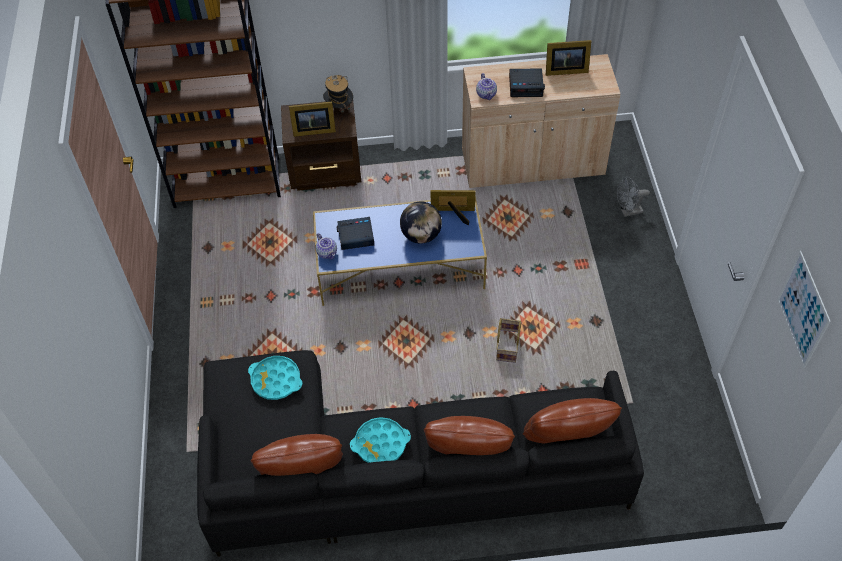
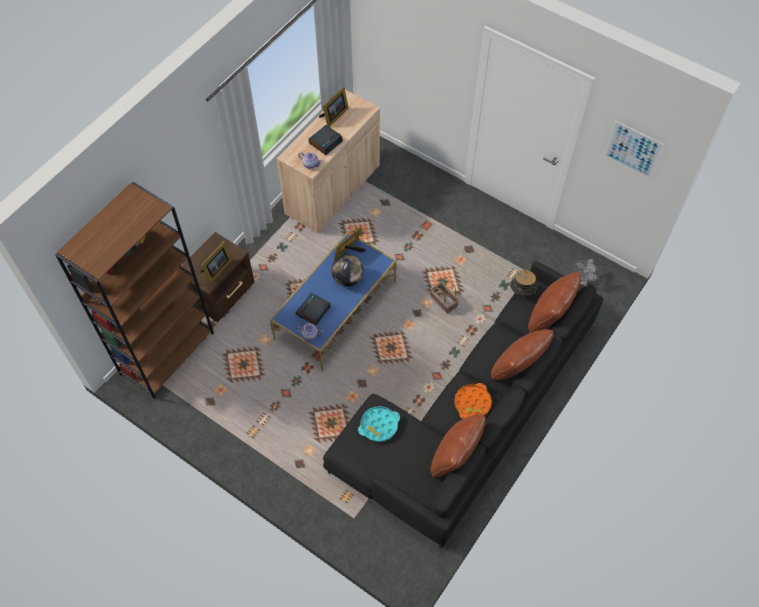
camera: 50 degrees left, 5 degrees up
(339, 109) = (215, 244): hat -> hat (521, 292)
(380, 444) = (472, 403): turquoise tray -> orange tray
(628, 212) = (414, 176): grey fan -> grey fan (583, 280)

